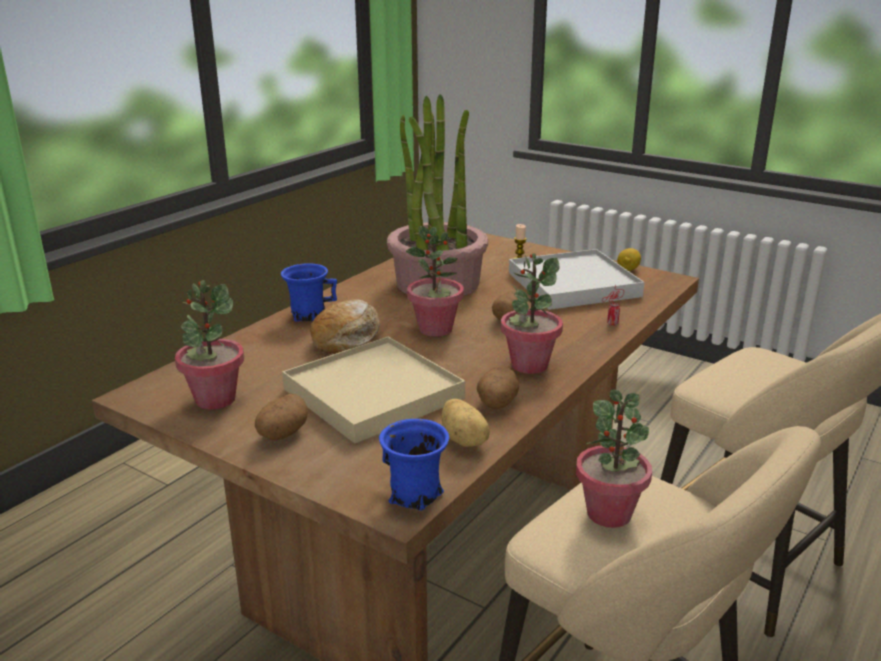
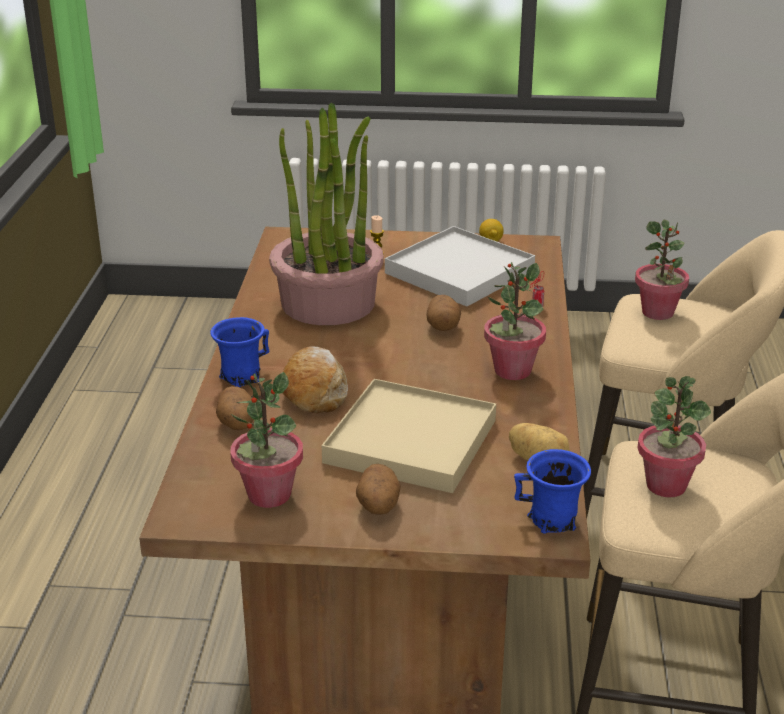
camera: 30 degrees left, 5 degrees up
(435, 329) = (388, 357): potted plant -> potted plant (658, 312)
(496, 404) = (526, 417): potato -> potato (237, 424)

